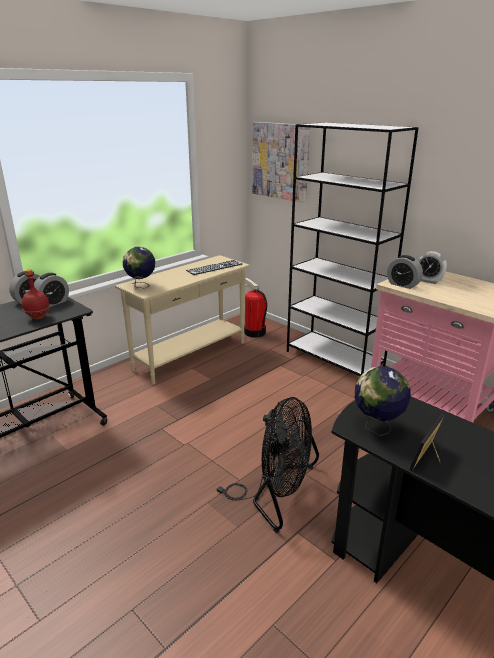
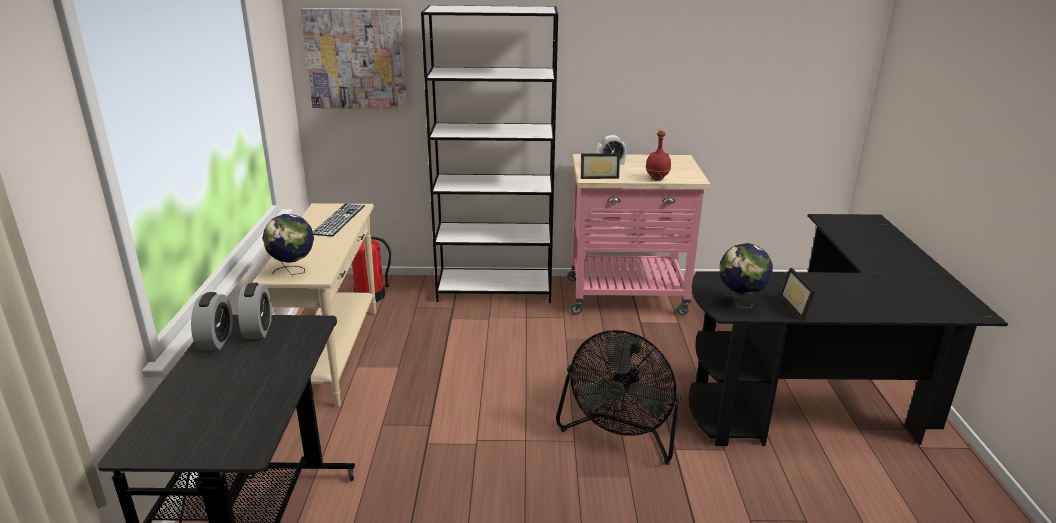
camera: 45 degrees left, 0 degrees up
(38, 318) = (284, 353): red bottle -> red bottle (657, 179)
(275, 493) = (617, 432): black fan -> black fan turned 135 degrees clockwise
(402, 285) = (598, 176): alarm clock -> picture frame

